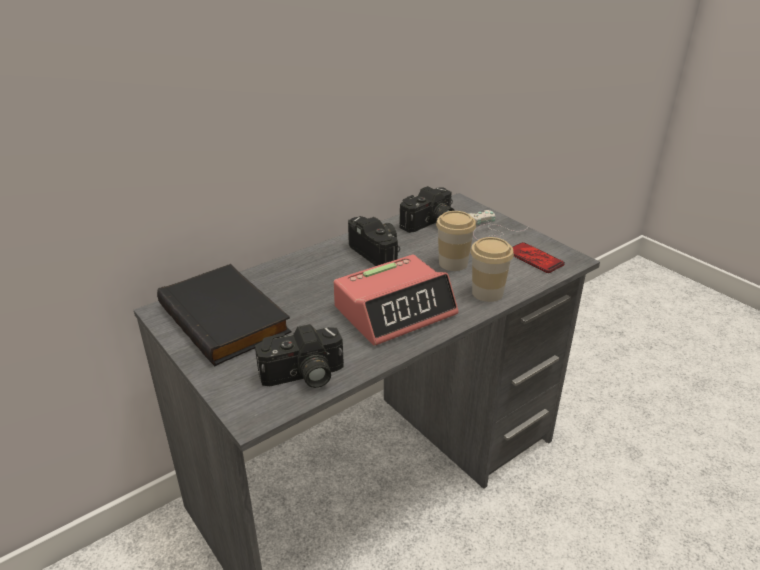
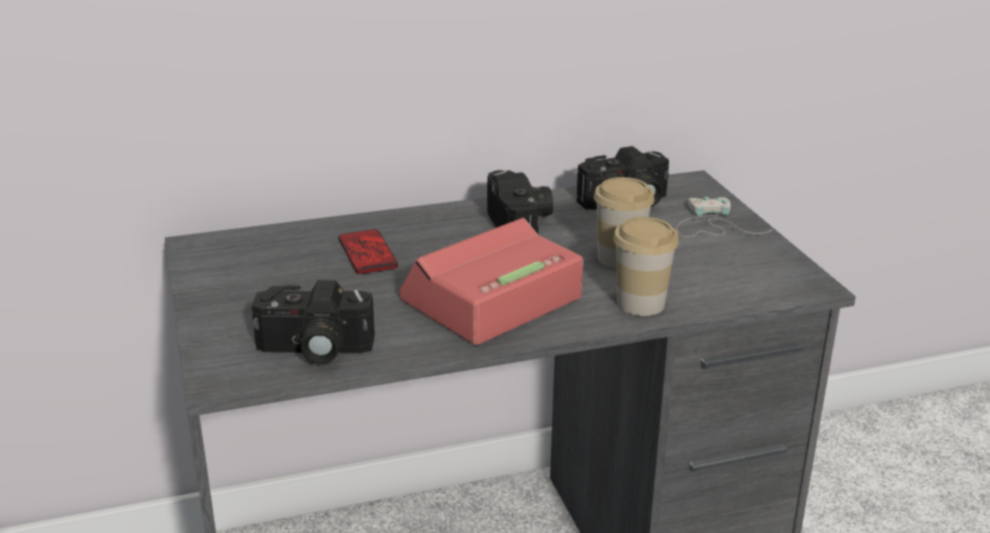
camera: 20 degrees right, 5 degrees down
(227, 318) = (267, 267): black book -> none
(395, 311) = (491, 300): alarm clock -> alarm clock turned 150 degrees clockwise
(534, 258) = (751, 274): phone -> phone (367, 253)

